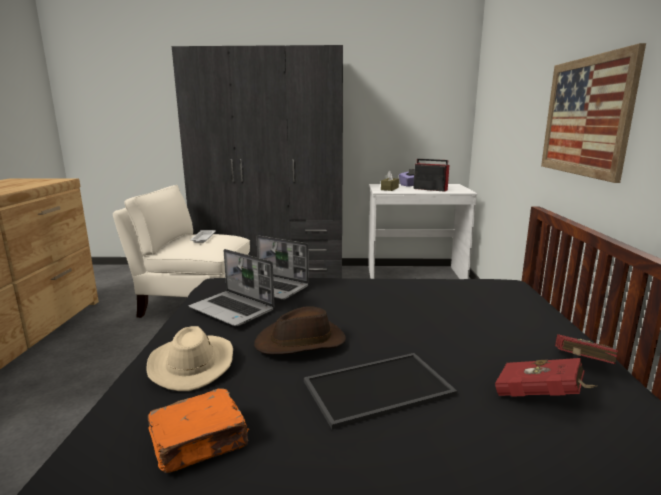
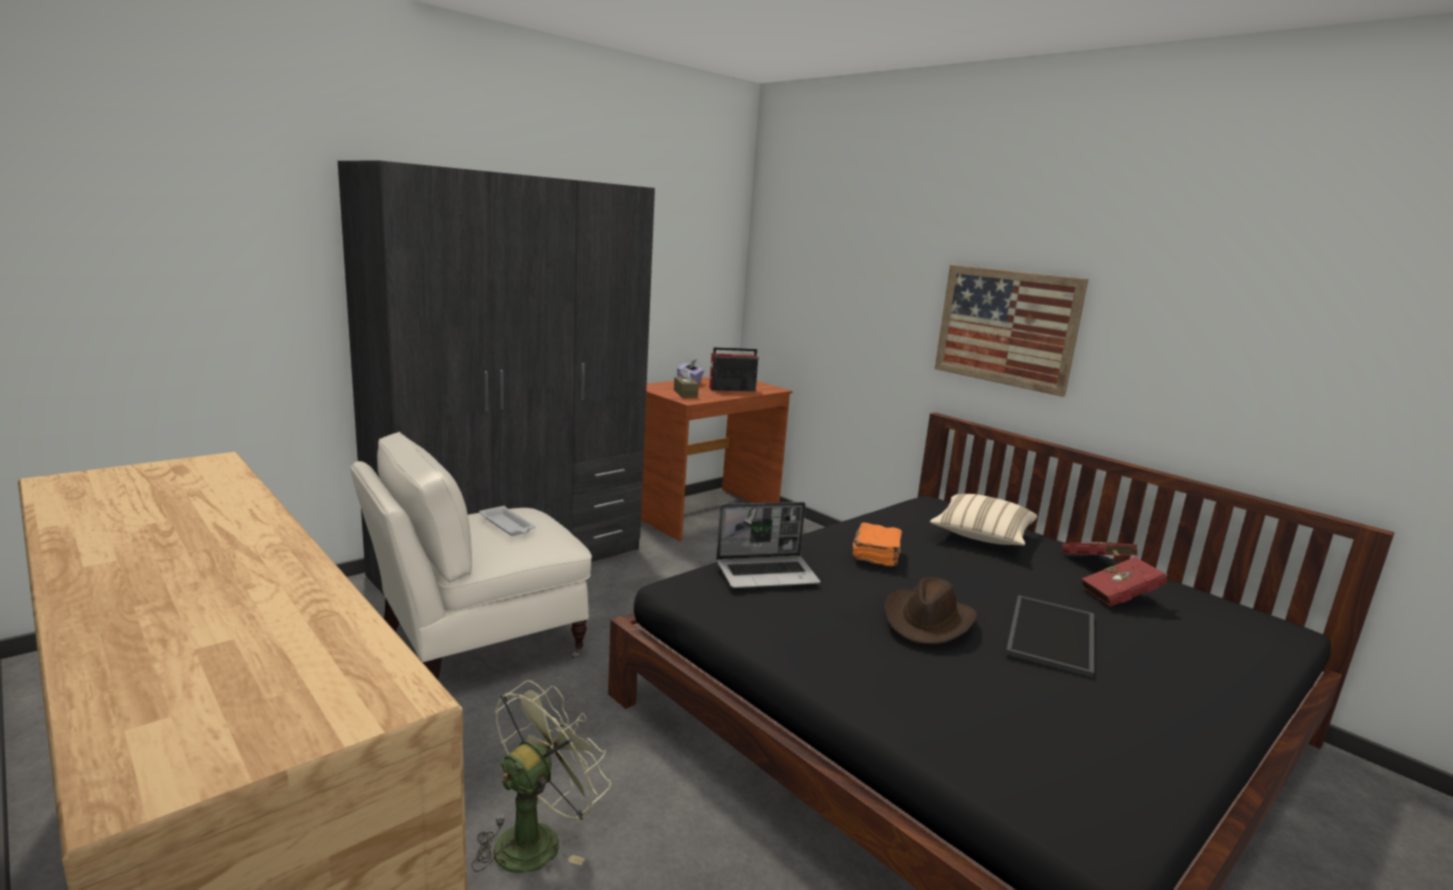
camera: 45 degrees left, 0 degrees up
(74, 382) = (537, 838): none -> green fan
(192, 364) = (899, 684): beige hat -> none
(201, 443) = (1058, 734): orange book -> orange book (877, 555)
(233, 309) = (797, 614): laptop -> none
(414, 276) = (704, 513): white desk -> brown desk
(497, 313) = (981, 536): none -> beige pillow

